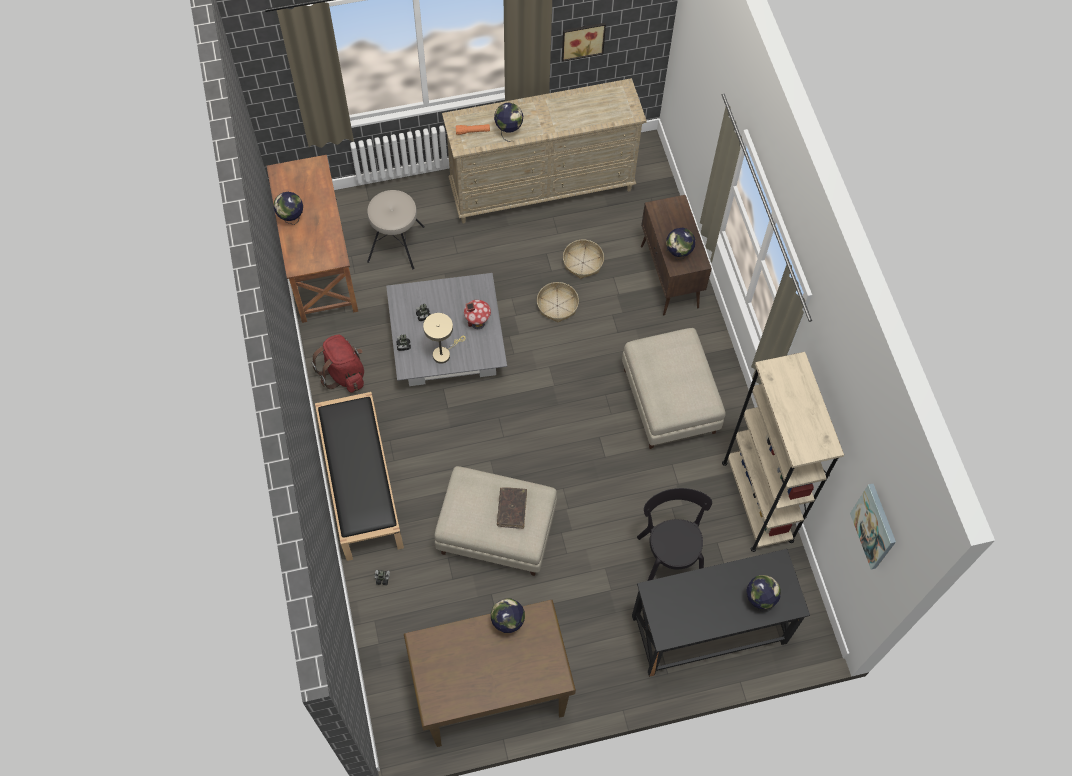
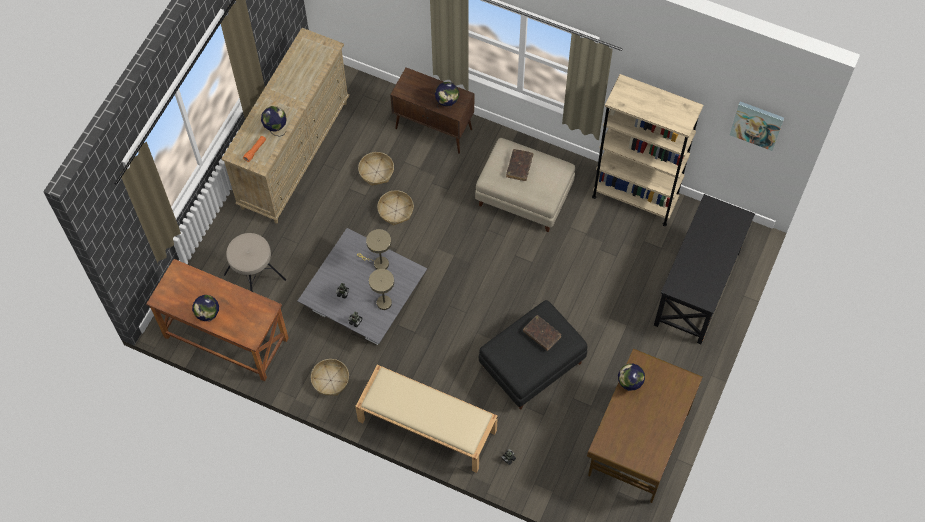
camera: 50 degrees left, 0 degrees up
(344, 373) = (330, 380): red backpack -> basket
(360, 483) = (426, 426): black bench -> beige bench
(477, 323) = (378, 263): toy house -> beige table lamp
(495, 532) = (531, 365): beige ottoman -> black ottoman
(582, 39) = (261, 29): picture -> none
(669, 555) = (630, 274): black chair -> none
(675, 365) = (519, 167): none -> brown book
(759, 600) = (724, 233): globe -> none

